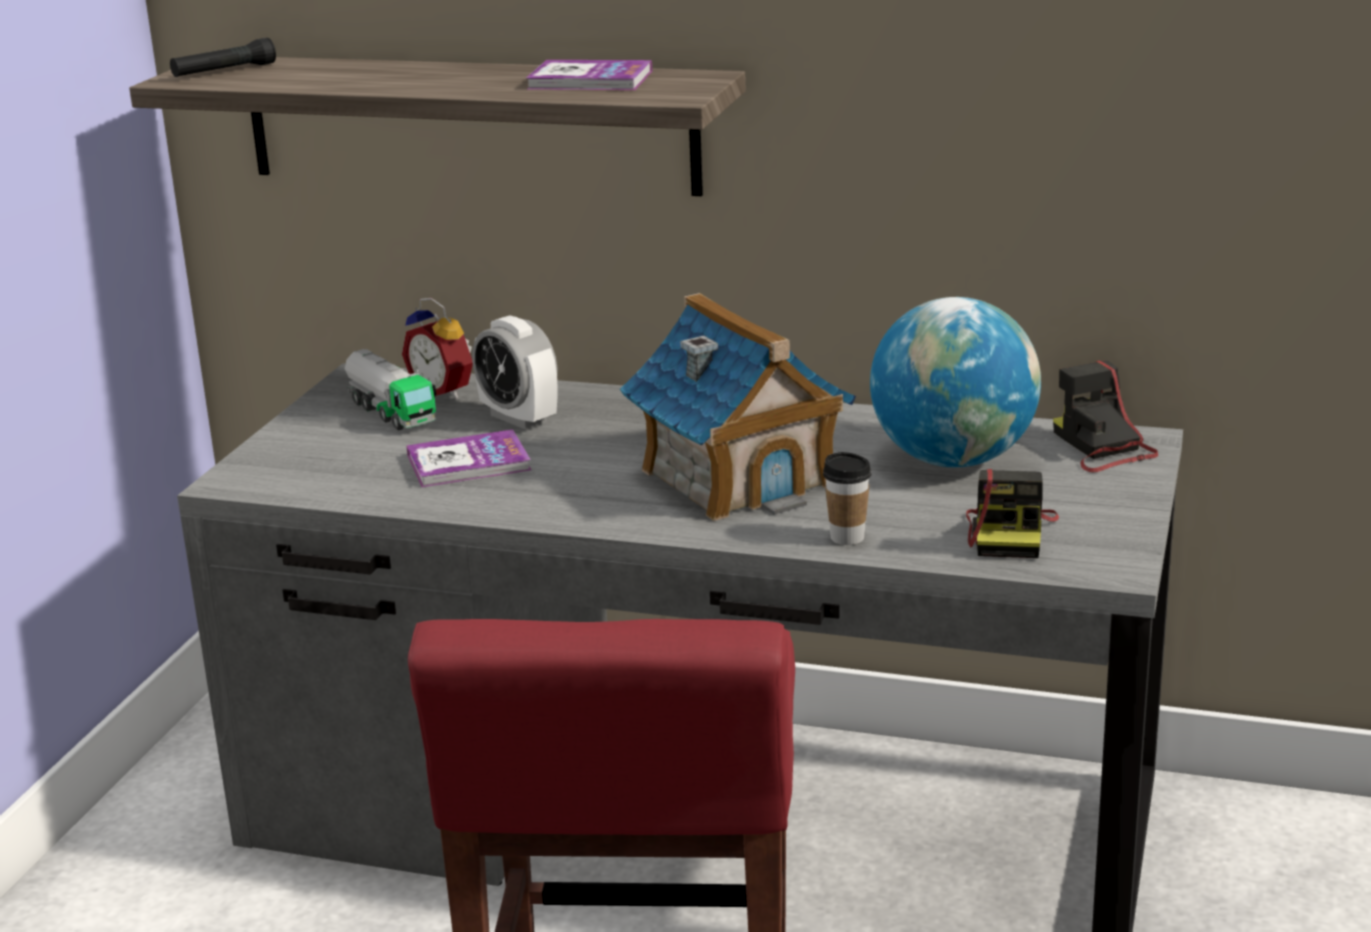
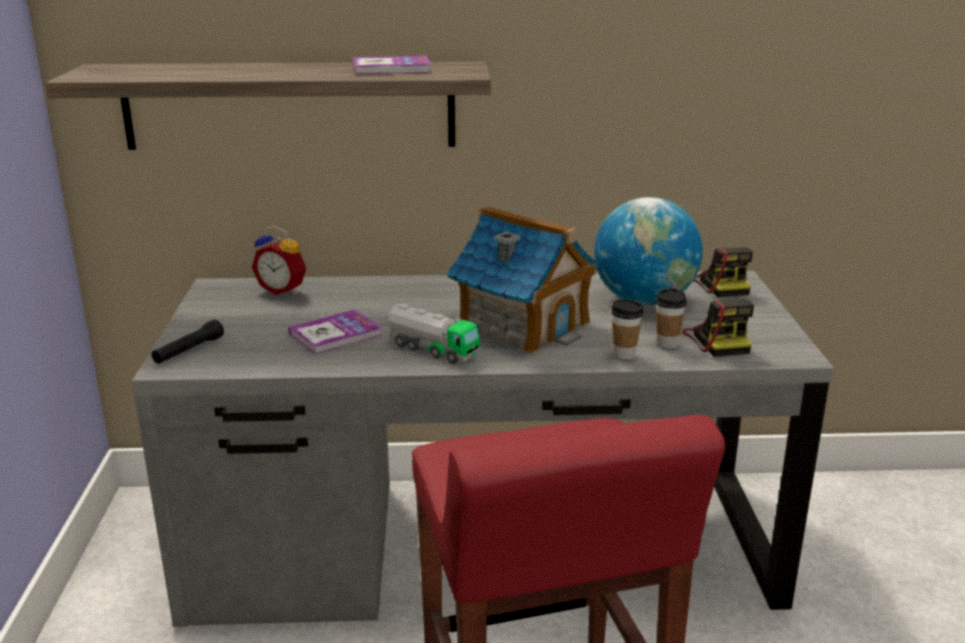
camera: 20 degrees left, 0 degrees up
(224, 71) = (112, 72): black flashlight -> black flashlight (188, 351)
(391, 412) = (255, 307): toy truck -> toy truck (432, 350)
(518, 418) = (348, 302): alarm clock -> none
(927, 529) = (667, 343): none -> cup
(1102, 448) = (721, 285): camera -> camera turned 150 degrees counterclockwise

